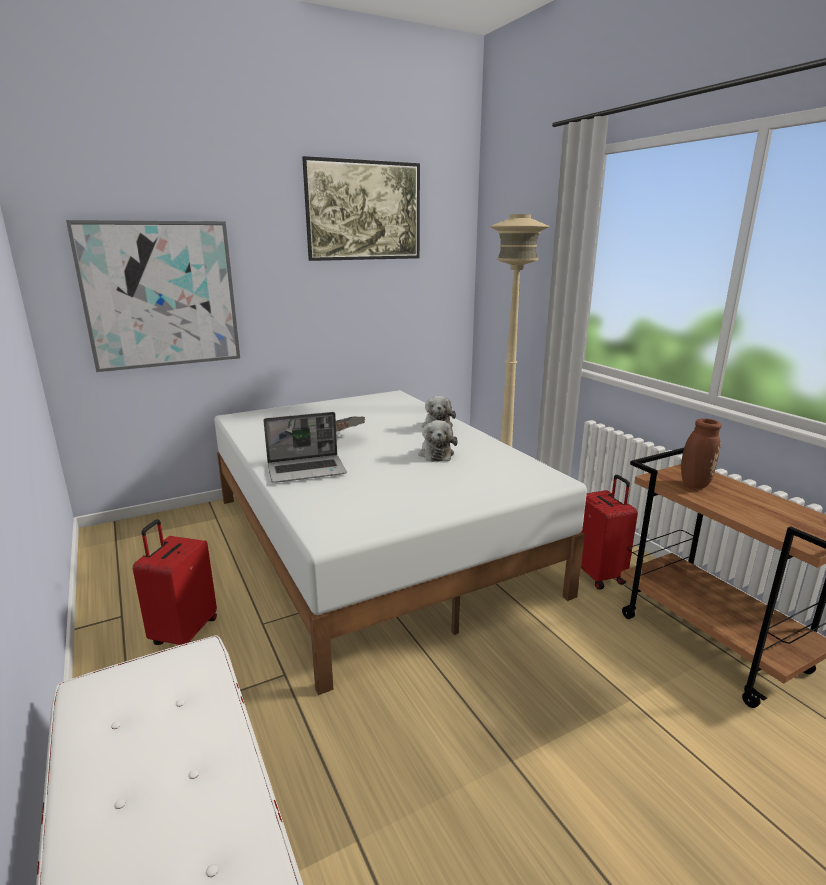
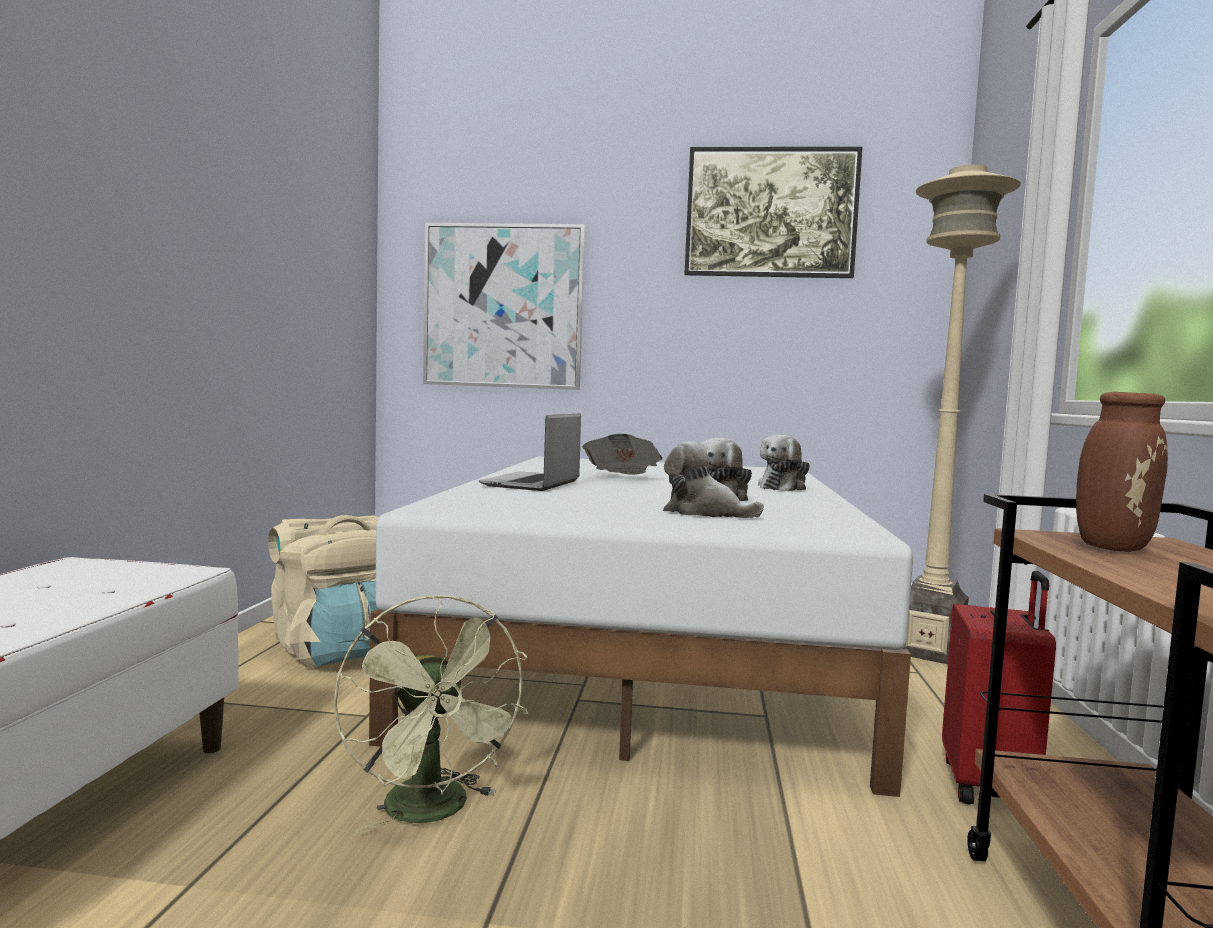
camera: 35 degrees right, 15 degrees down
(183, 632) = (335, 652): red suitcase -> beige backpack
(307, 470) = (532, 484): laptop -> laptop turned 90 degrees clockwise
(413, 717) = (434, 812): none -> green fan
(461, 480) = (704, 513): none -> plush toy

